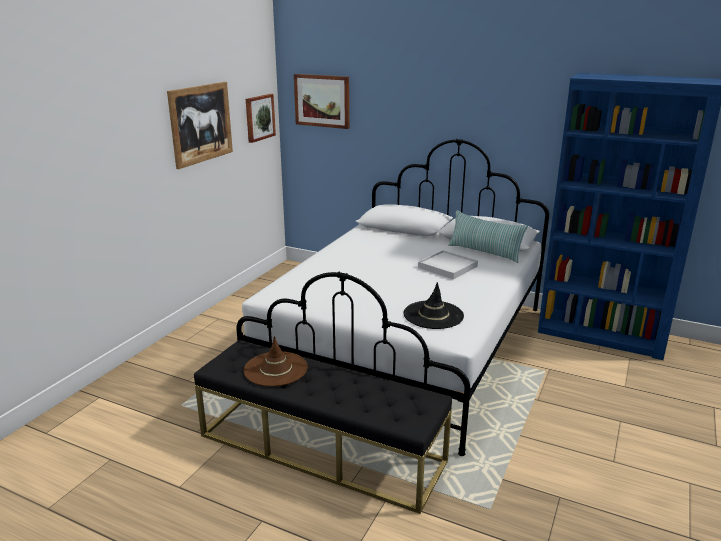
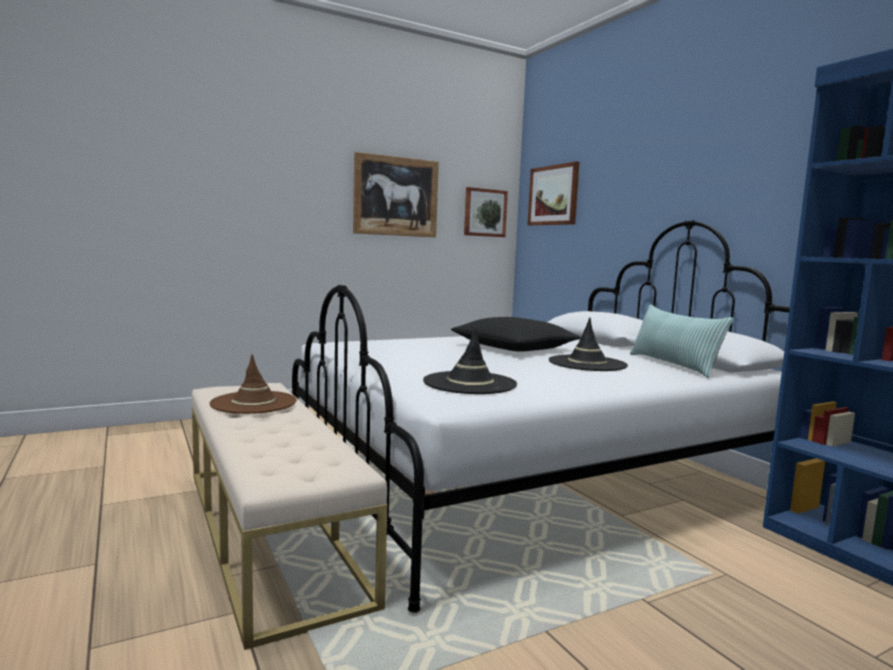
camera: 35 degrees right, 15 degrees down
(321, 448) = (269, 530): black bench -> beige bench
(381, 259) = (514, 348): none -> black pillow
(447, 267) = (587, 364): white tray -> black hat

